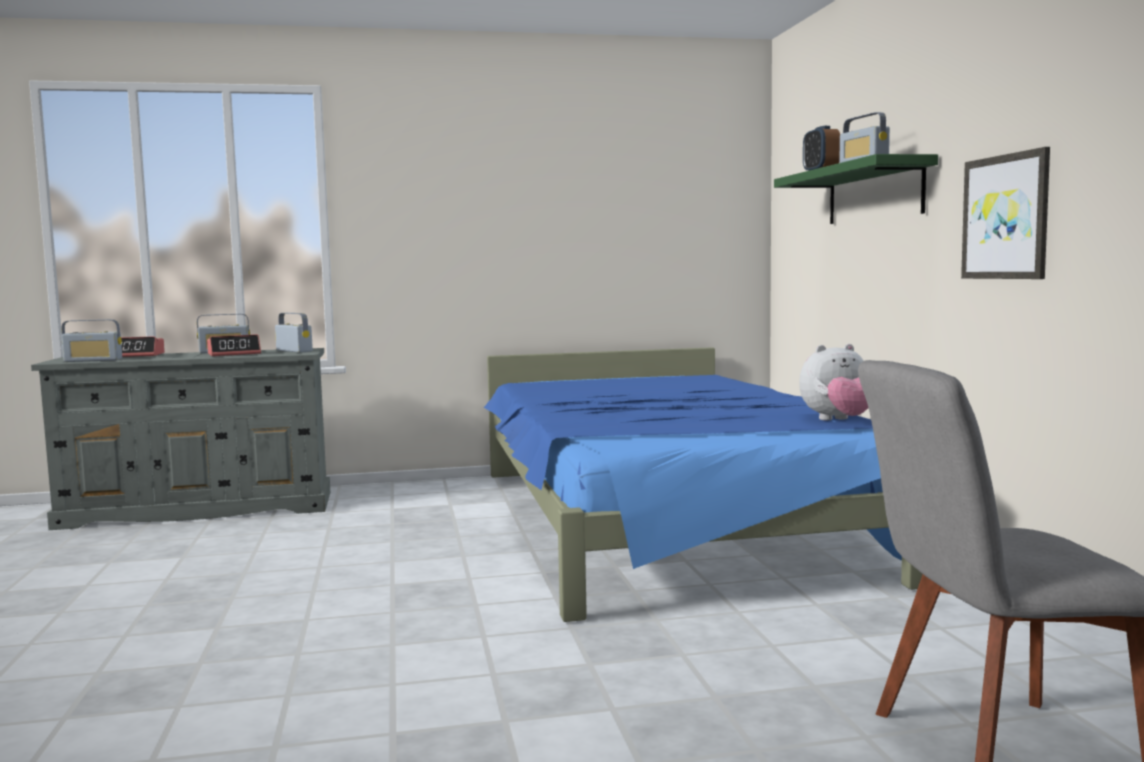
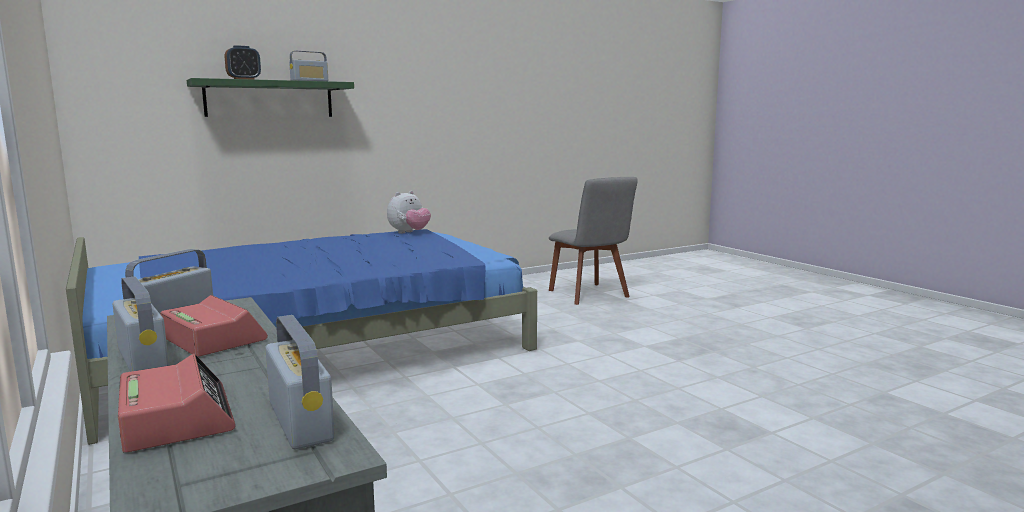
camera: 110 degrees left, 5 degrees up
(839, 420) = (409, 233): plush toy -> plush toy turned 75 degrees clockwise
(1006, 217) = (400, 122): picture -> none

